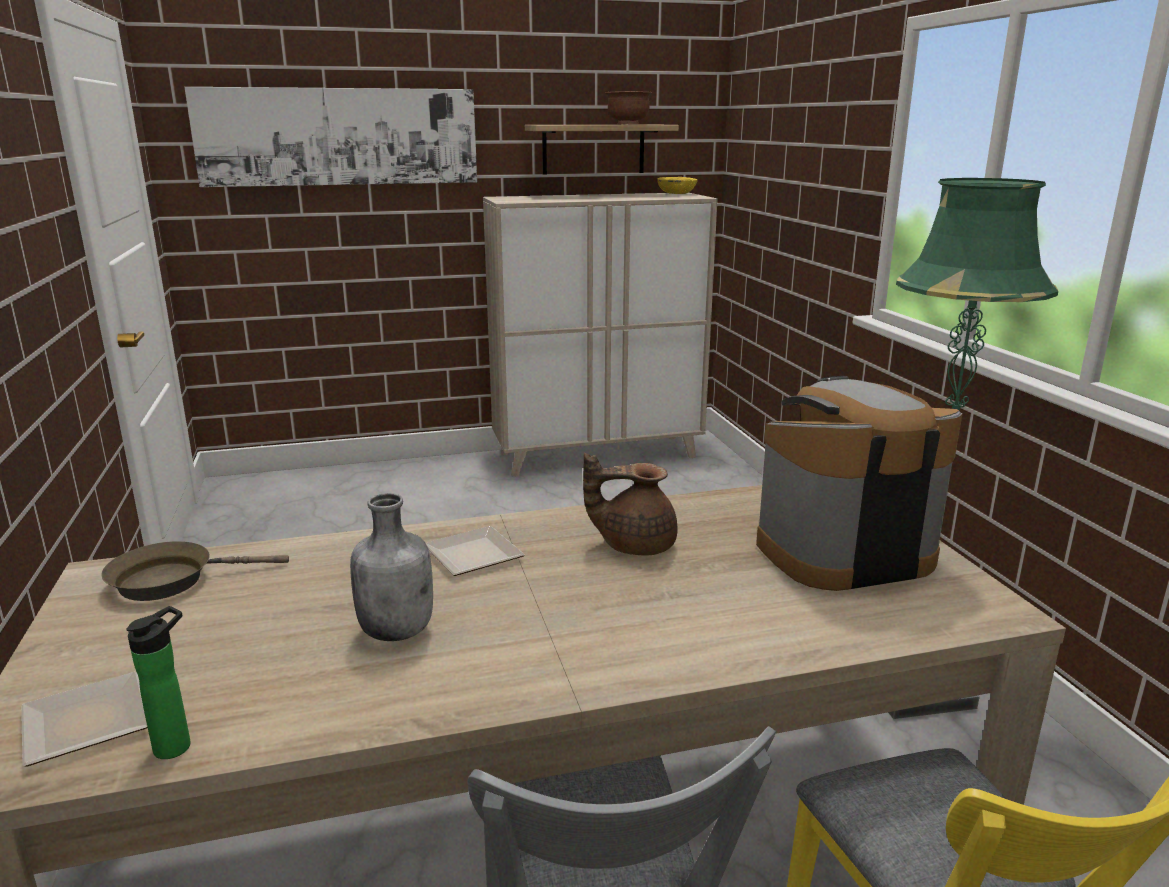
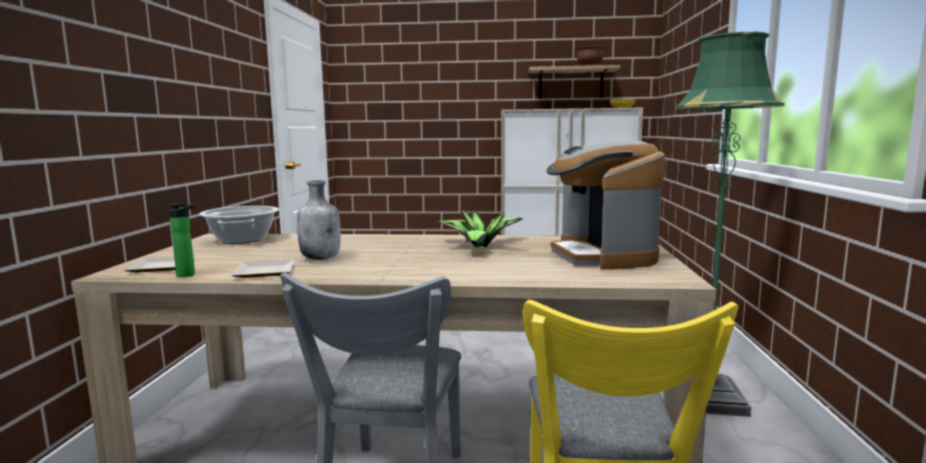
camera: 20 degrees right, 10 degrees down
(171, 580) = (242, 240): brown frying pan -> cooking pot
(339, 137) = (424, 78): picture -> none
(477, 556) = (390, 243): plate -> plate (267, 272)
(634, 544) = (479, 246): brown teapot -> potted plant
(842, 552) = (602, 256): coffee machine -> coffee machine turned 105 degrees counterclockwise

